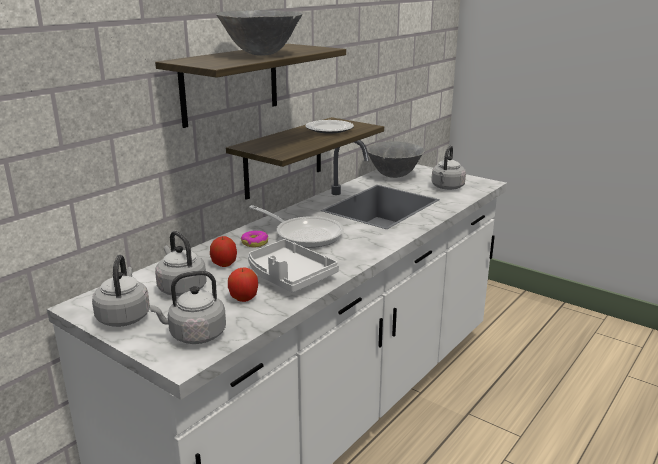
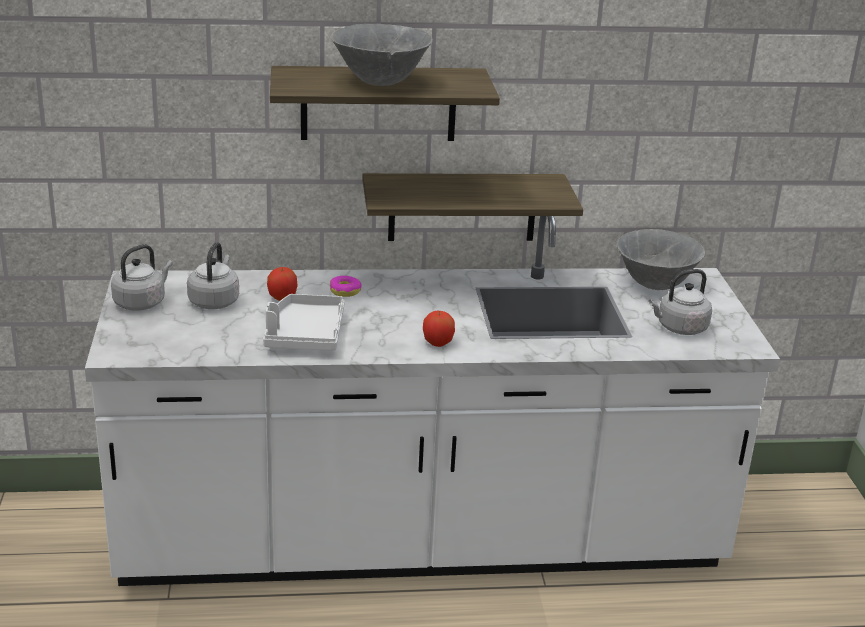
camera: 45 degrees right, 5 degrees up
(194, 335) = (153, 341): grey kettle -> none
(244, 298) = (237, 333): apple -> apple (437, 343)
(304, 234) = (403, 304): frying pan -> none
(329, 129) = (512, 189): plate -> none

